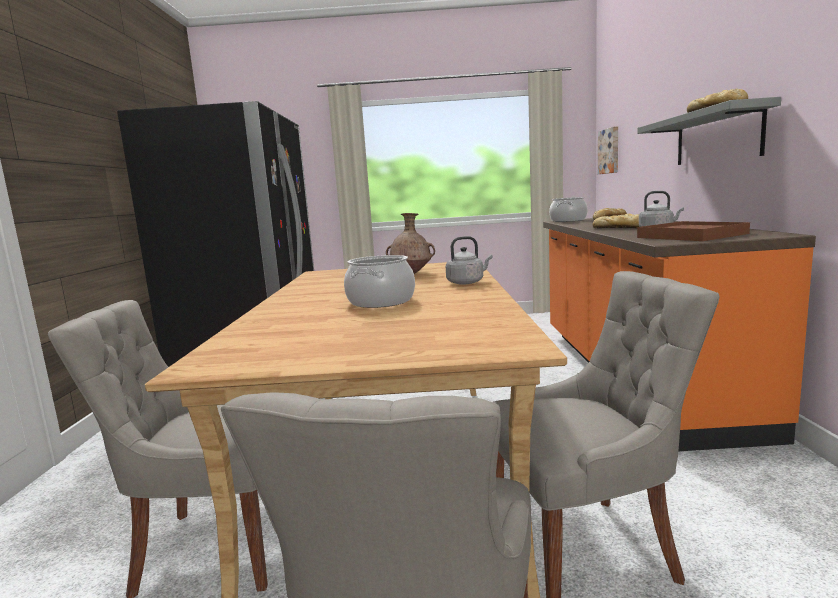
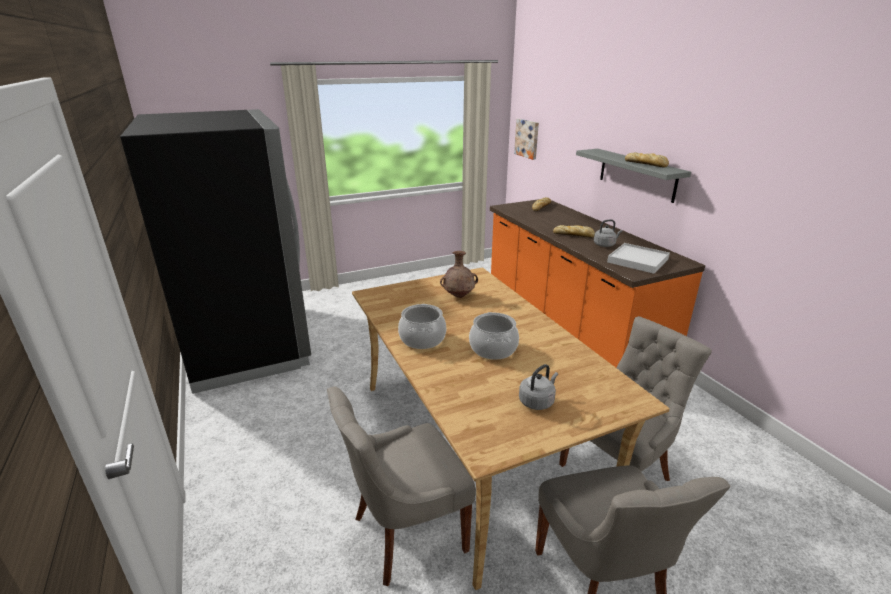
camera: 25 degrees left, 15 degrees up
(467, 282) = (520, 312): grey kettle -> grey kettle (537, 401)
(568, 220) = (511, 207): cooking pot -> cooking pot (422, 339)
(691, 236) = (637, 260): brown tray -> white tray

